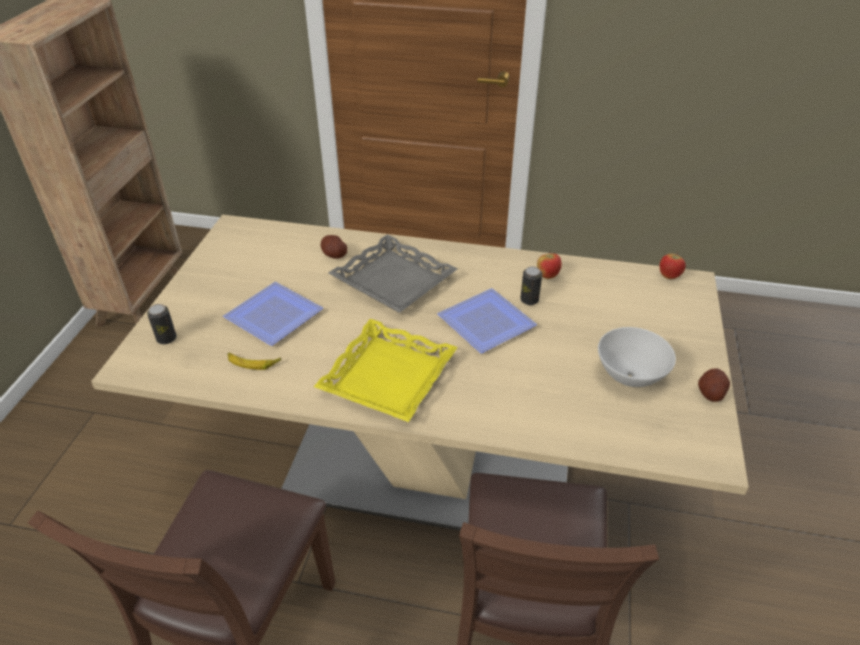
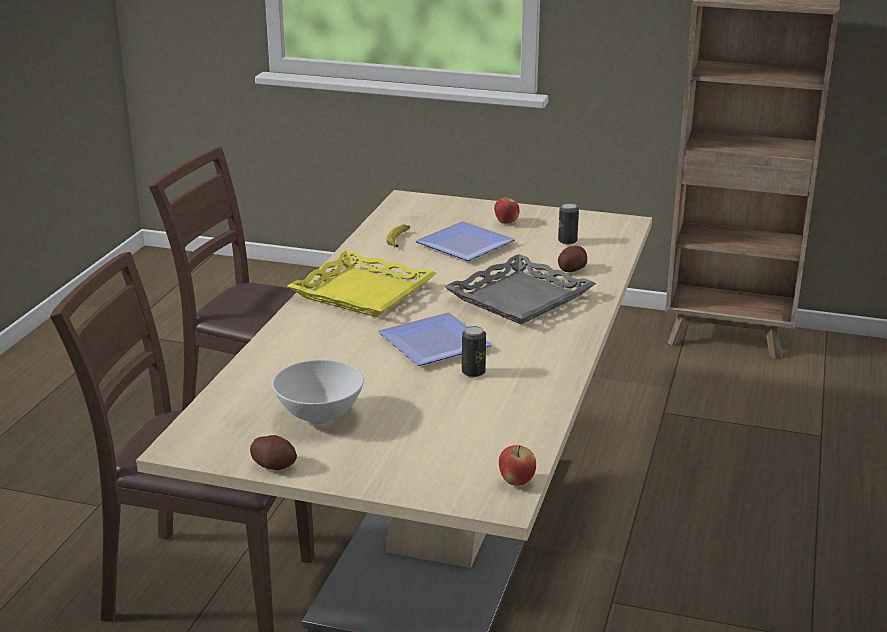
camera: 95 degrees right, 15 degrees down
(166, 338) = (440, 208): can -> can (567, 241)
(547, 276) = (523, 389): apple -> apple (506, 222)

